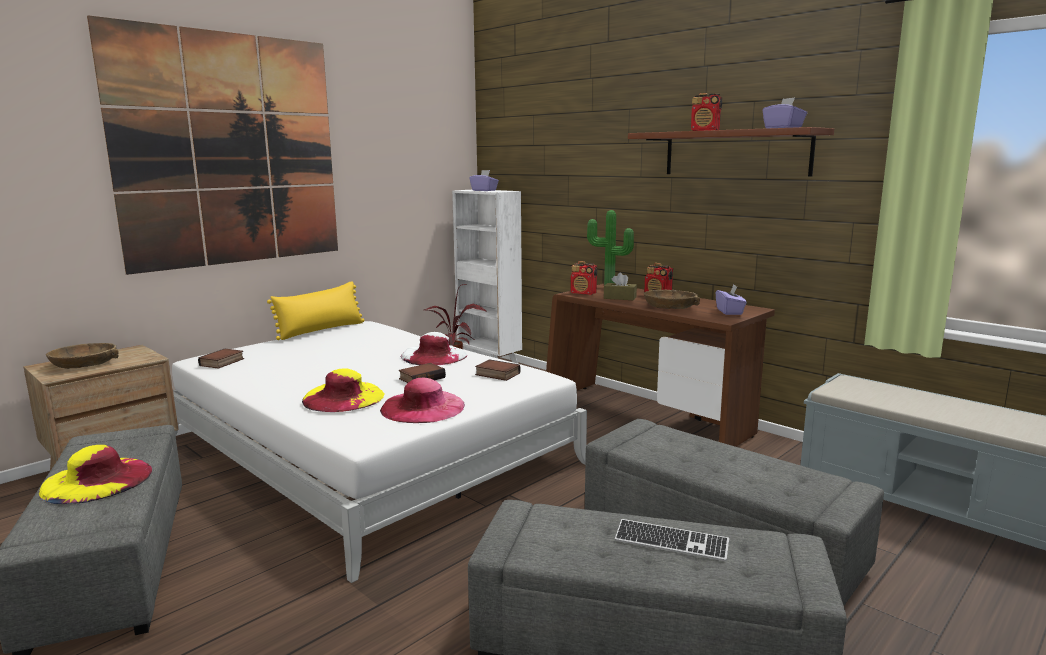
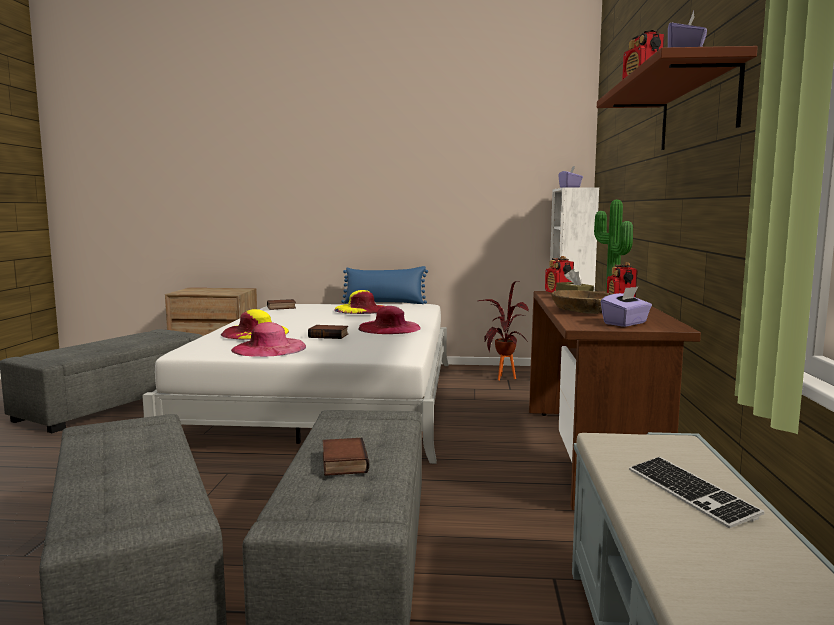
camera: 50 degrees right, 5 degrees down
(85, 364) = (205, 290): brown bowl -> none
(97, 480) = (106, 344): yellow hat -> yellow hat (361, 309)
(231, 150) = (333, 150): picture -> none
(321, 330) = (384, 303): yellow pillow -> blue pillow
(434, 355) = (389, 328): white hat -> pink hat
(496, 374) = (380, 346): book -> book (342, 462)
(671, 542) = (137, 470): keyboard -> keyboard (690, 493)

